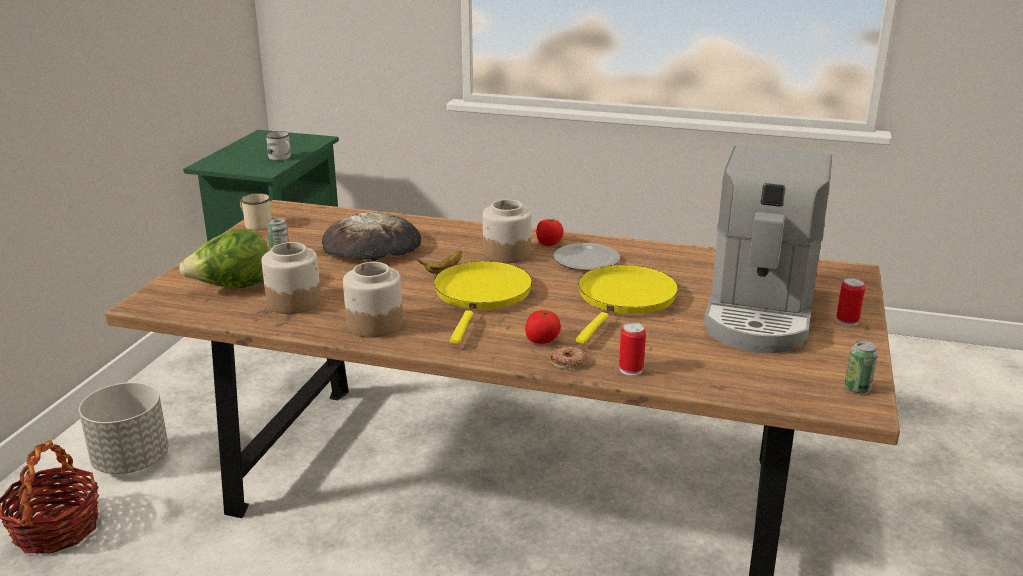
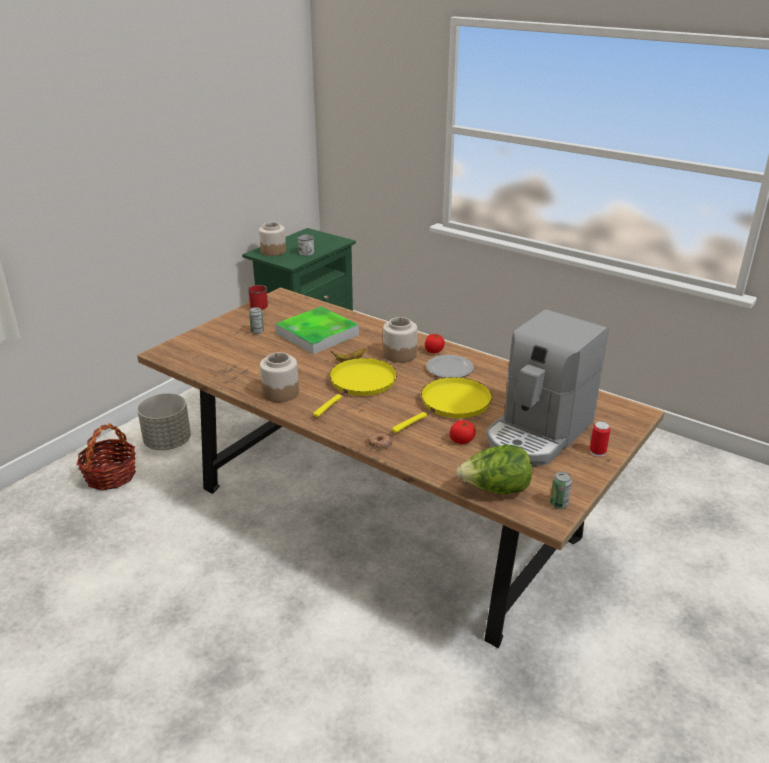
camera: 20 degrees right, 5 degrees up
(232, 287) = (216, 350): lettuce -> lettuce (495, 490)
(255, 224) = (257, 305): beige mug -> red mug
(294, 302) = (244, 367): jar -> jar (273, 251)
(372, 247) = (317, 334): bread -> tray
(542, 340) = (375, 424): tomato -> tomato (462, 440)
(631, 369) = (415, 457): can -> none

